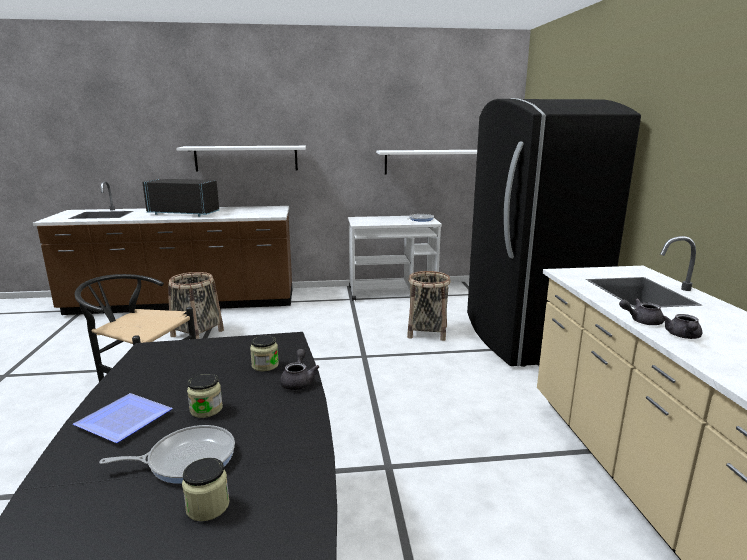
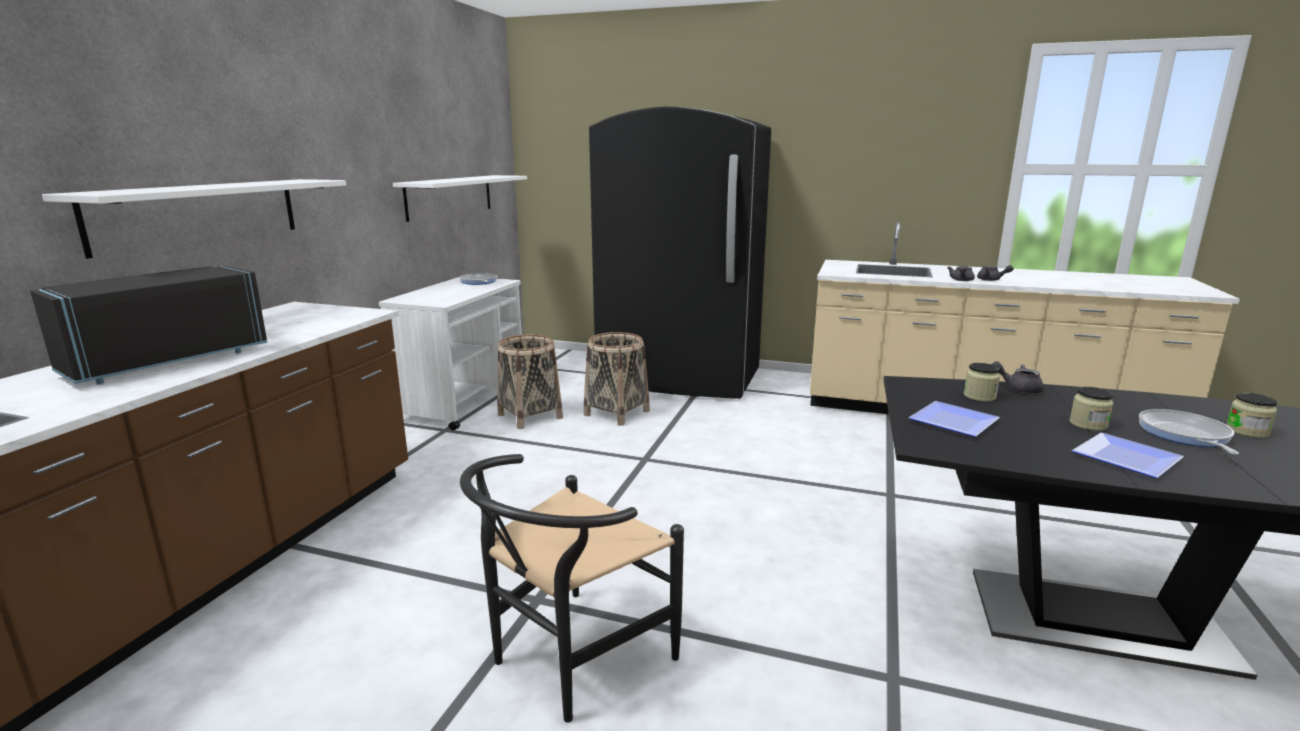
camera: 65 degrees left, 0 degrees up
(197, 333) = (394, 581): basket -> basket (530, 416)
(197, 355) = (950, 422): none -> plate

